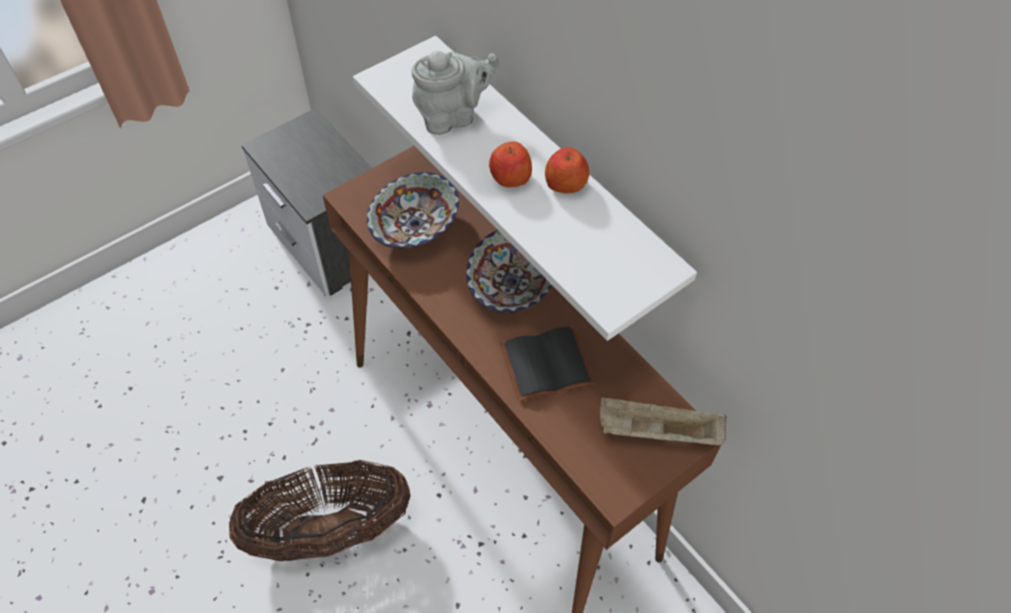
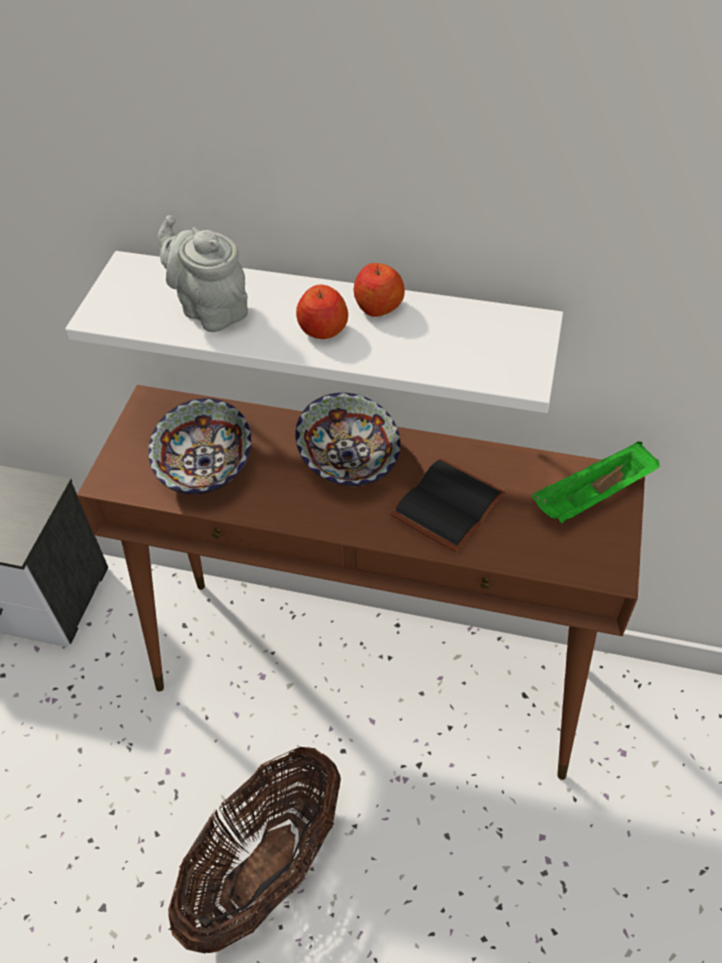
camera: 35 degrees left, 5 degrees down
(452, 117) = (211, 309): grey teapot -> grey teapot turned 75 degrees counterclockwise
(657, 433) = (592, 498): beige tray -> green tray

